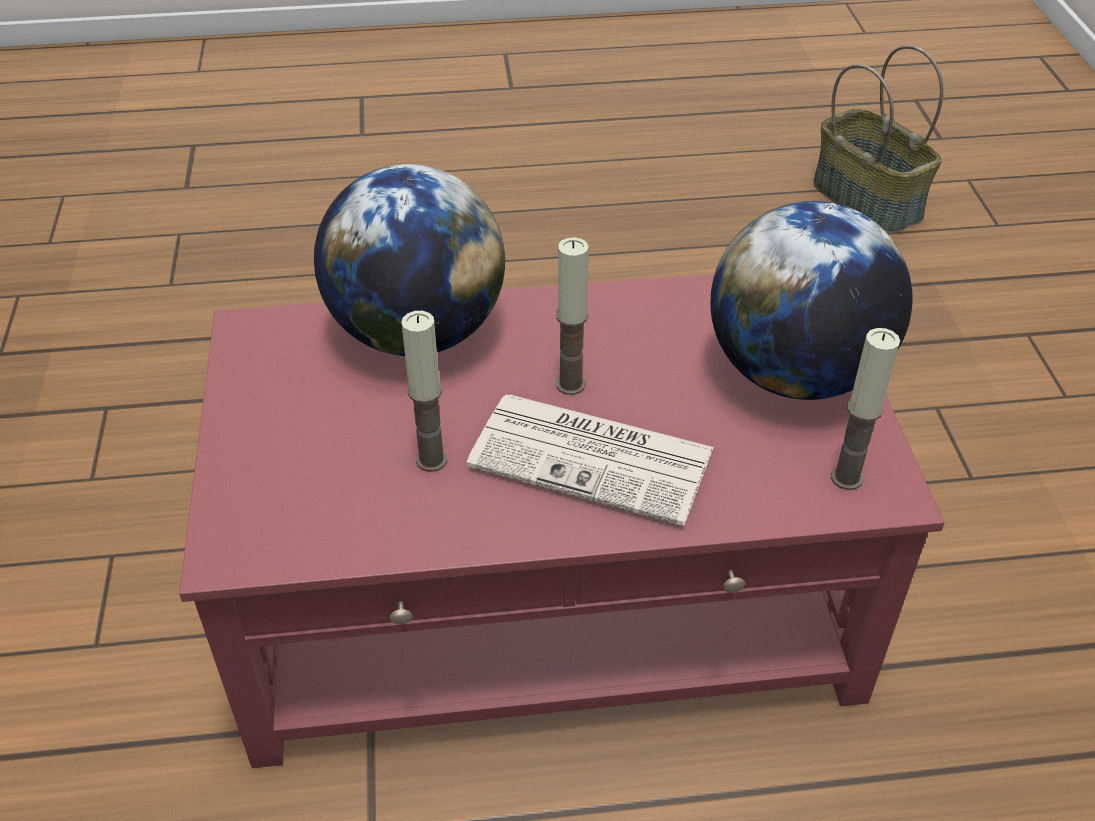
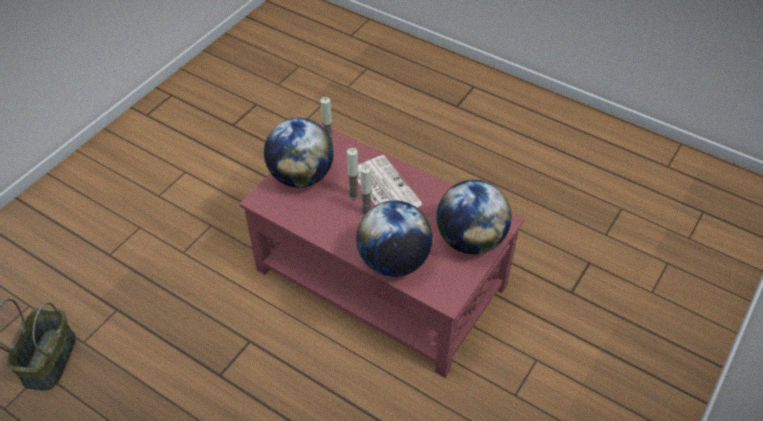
camera: 140 degrees left, 5 degrees up
(286, 460) = (470, 240): none -> globe
(431, 460) = (428, 214): candle -> candle (353, 195)

